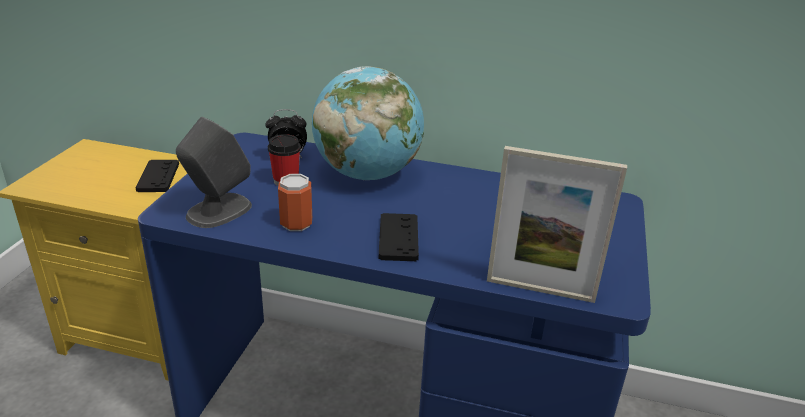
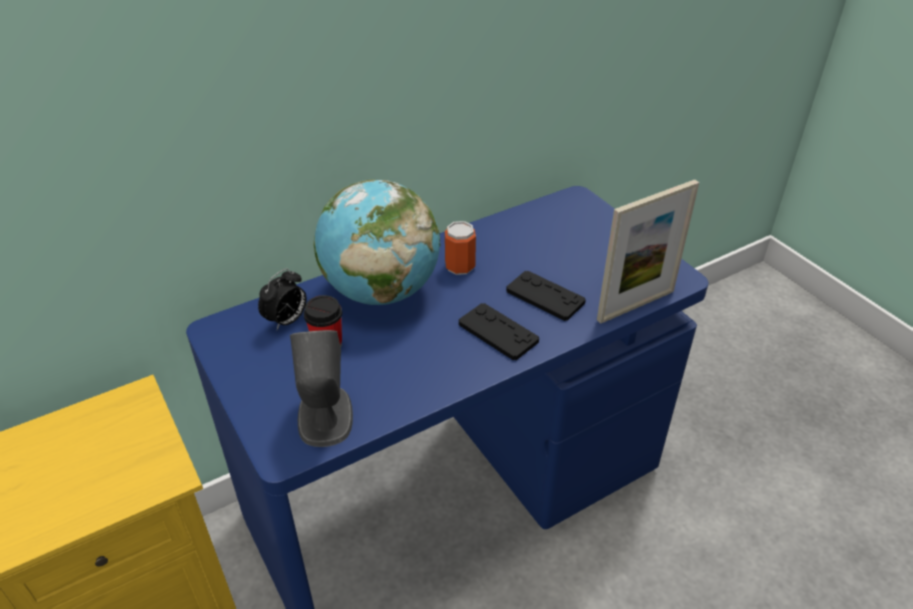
camera: 45 degrees left, 10 degrees up
(158, 177) = (126, 432): black game controller -> black game controller (545, 297)
(296, 223) = (407, 377): can -> can (460, 266)

